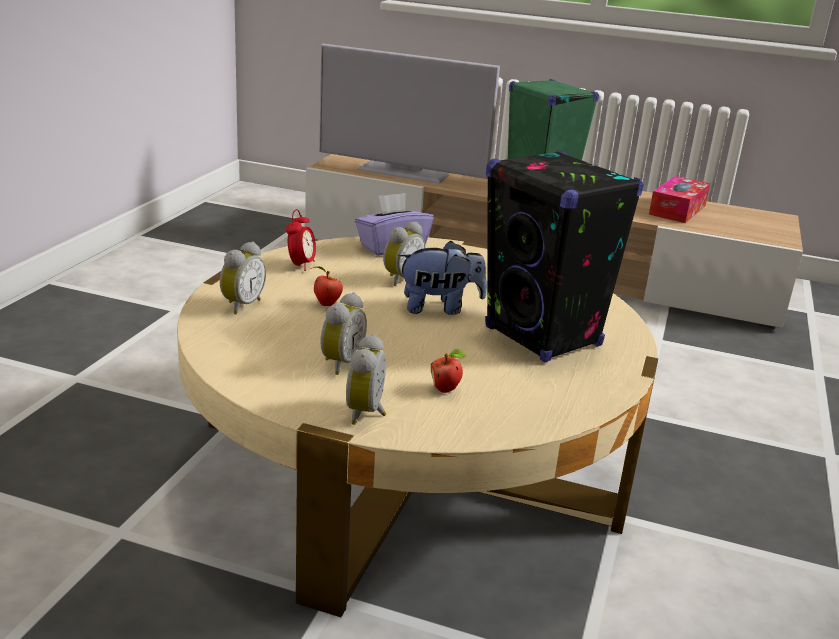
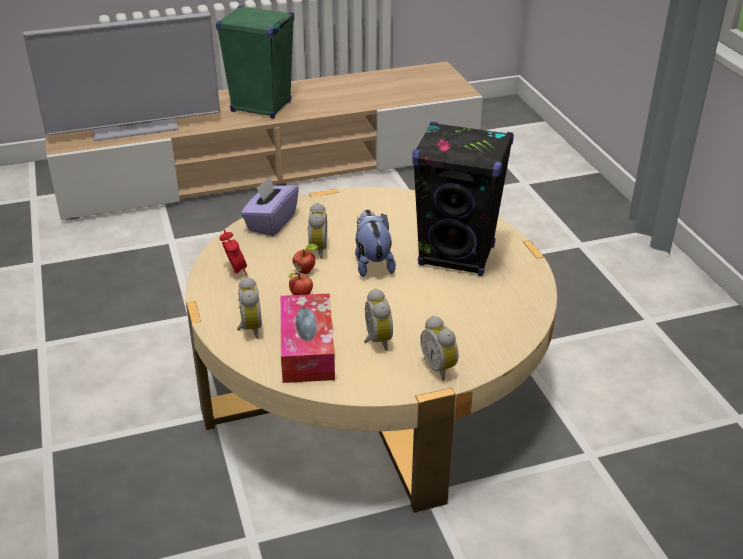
camera: 35 degrees left, 10 degrees up
(440, 308) = (372, 263): plush toy -> plush toy turned 60 degrees counterclockwise
(446, 389) = (457, 326): apple -> apple (306, 271)
(677, 210) = (372, 87): tissue box -> tissue box (307, 349)

